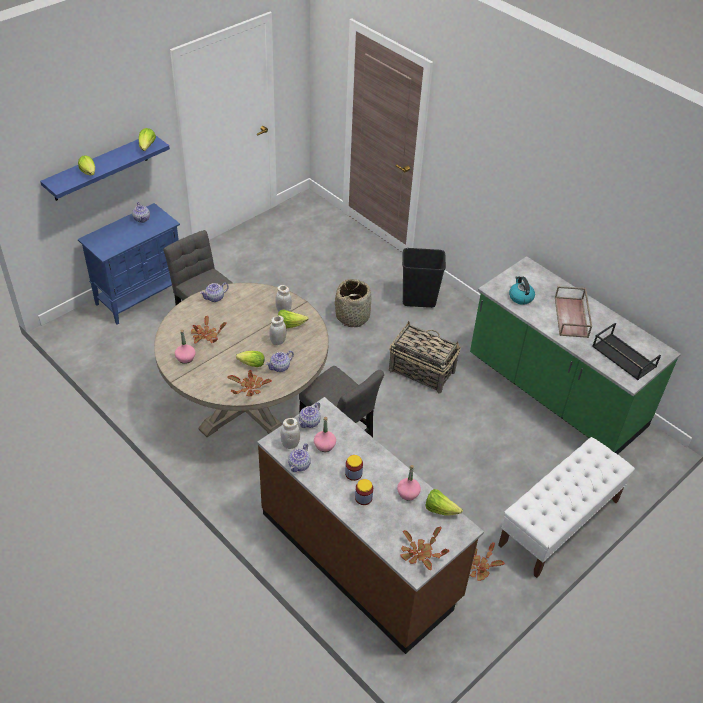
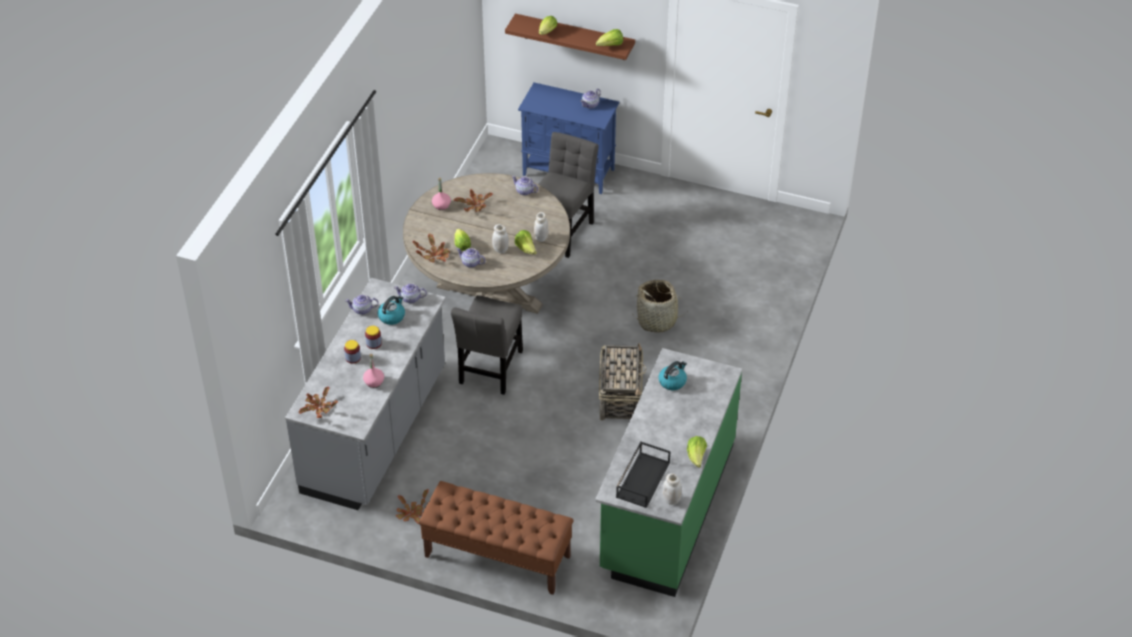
camera: 65 degrees right, 0 degrees up
(100, 167) = (574, 37): blue shelf -> brown shelf
(290, 444) = (380, 296): white jar -> white jar (671, 500)
(324, 445) = (392, 316): pink bottle -> kettle
(360, 555) = (376, 431): brown counter -> grey counter
(419, 300) = (721, 360): black trash can -> none
(440, 509) = (369, 406): lettuce -> lettuce (696, 457)
(559, 523) = (497, 556): white bench -> brown bench
(572, 317) = (671, 427): brown tray -> none

